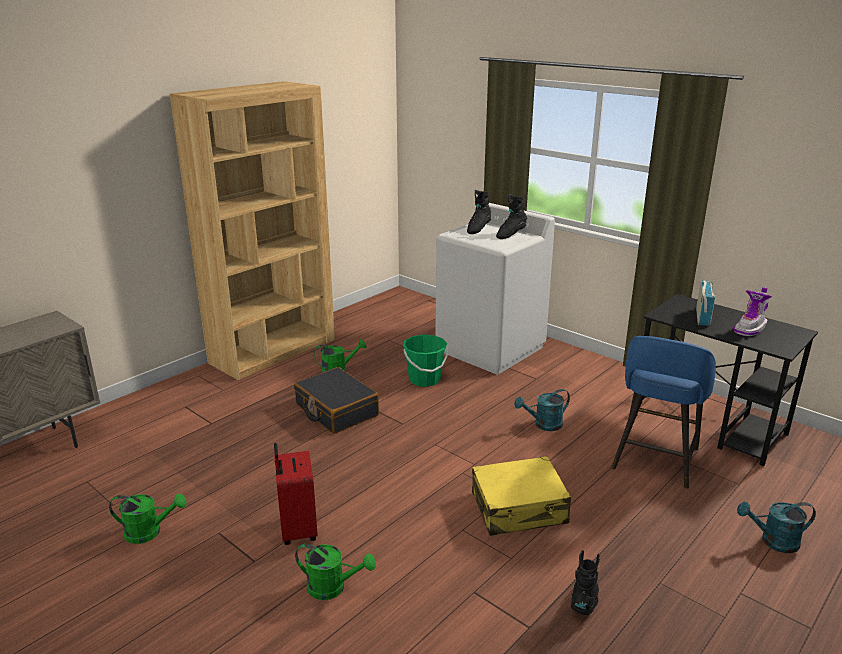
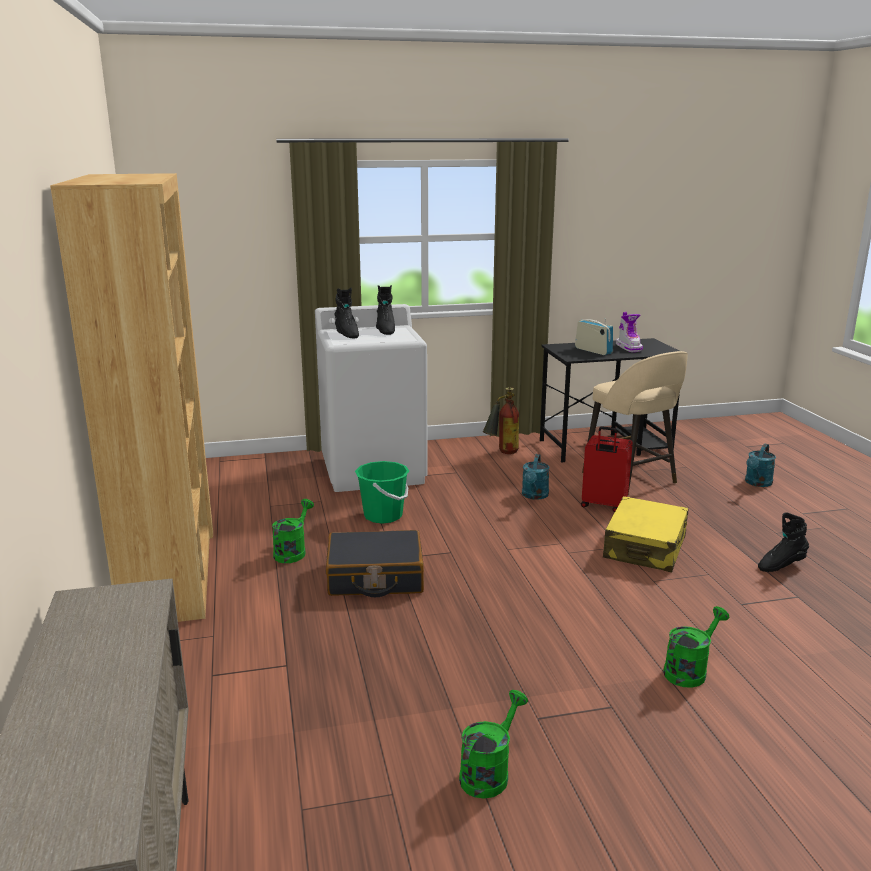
camera: 55 degrees left, 5 degrees down
(297, 530) = (580, 665): red suitcase -> red suitcase (603, 505)
(584, 602) = (780, 565): black boot -> black boot turned 75 degrees counterclockwise
(605, 383) = (502, 453): none -> fire extinguisher
(654, 460) = (630, 479): blue stool -> beige stool

